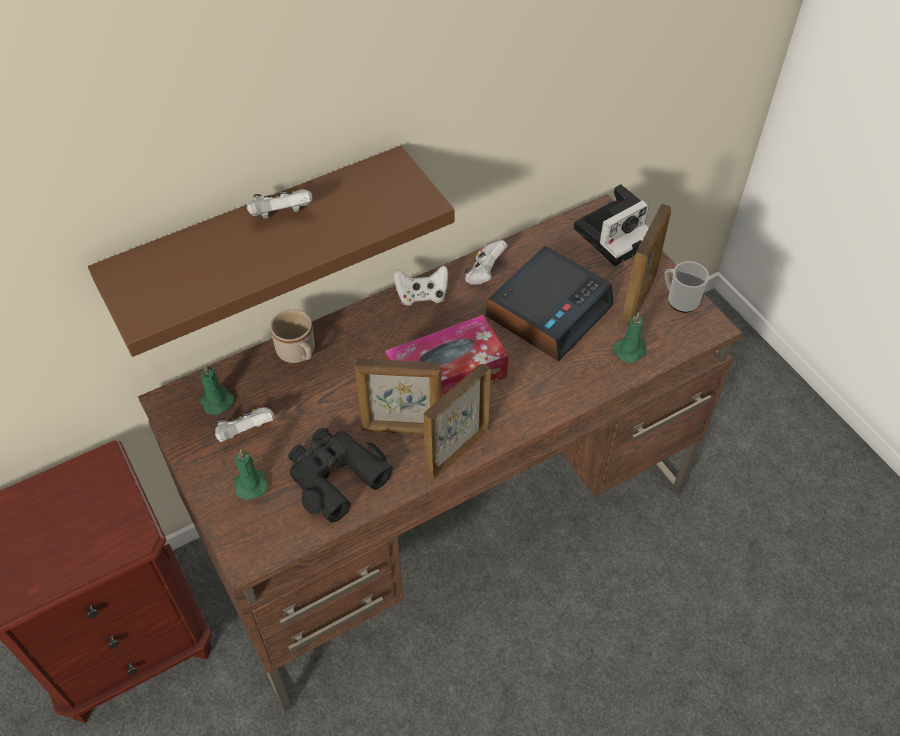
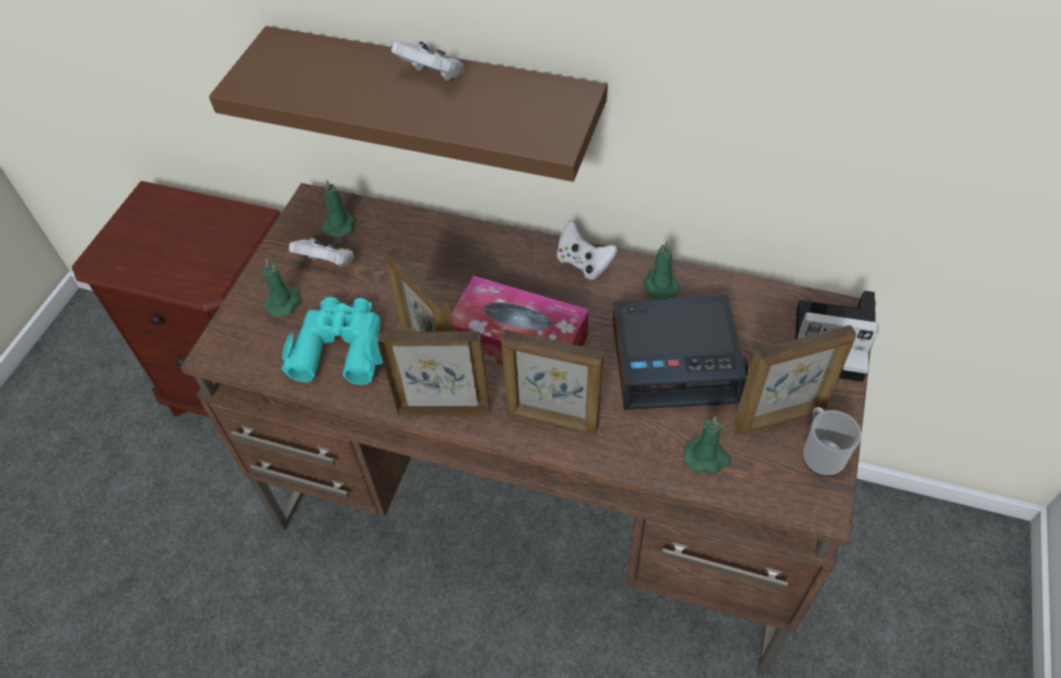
camera: 50 degrees right, 0 degrees up
(299, 354) = (435, 236): beige mug -> none
(335, 476) = (340, 347): black binoculars -> turquoise binoculars
(484, 274) = (659, 285): white game controller -> green candle
(526, 402) = (552, 420): none -> picture frame

